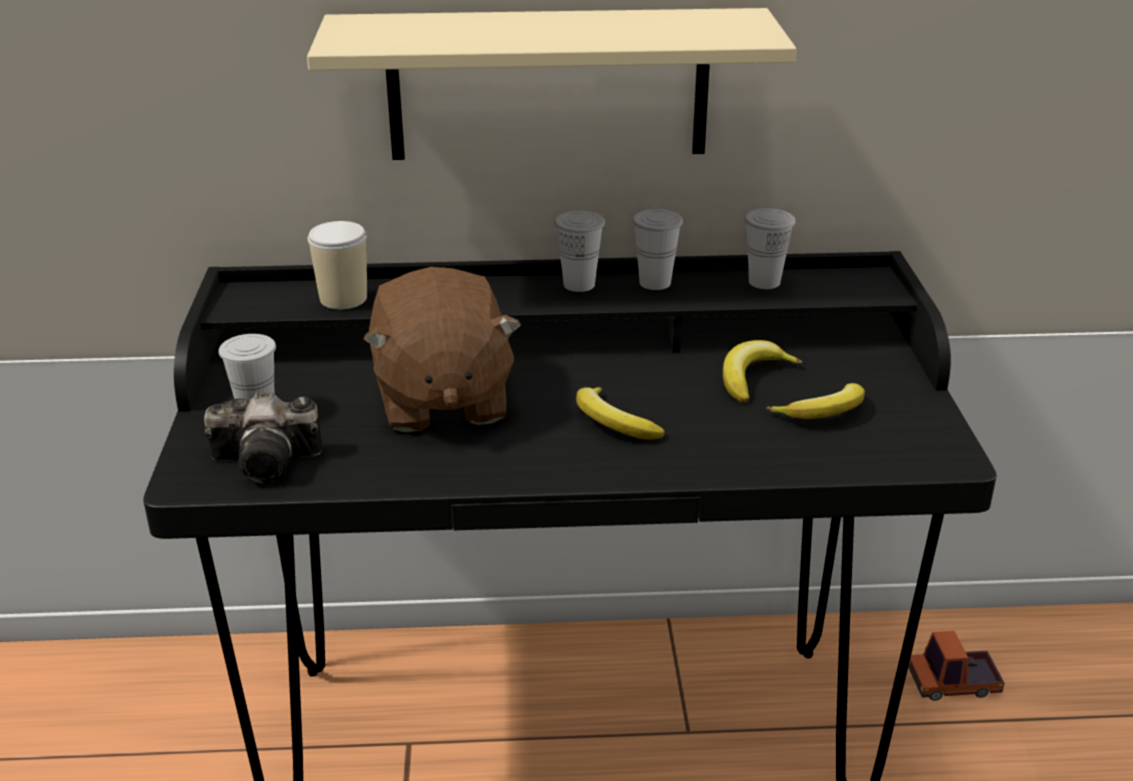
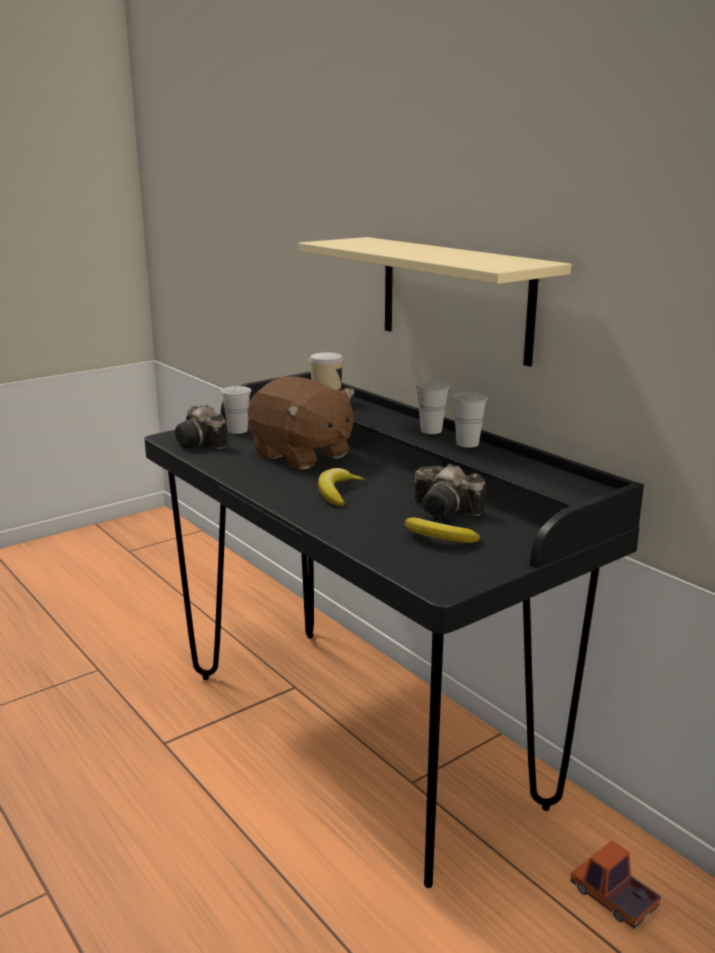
camera: 55 degrees right, 10 degrees down
(441, 400) = (302, 455): brown plush toy -> brown plush toy turned 90 degrees counterclockwise
(753, 378) = (447, 512): banana -> camera
(764, 282) = (523, 465): white cup -> none

